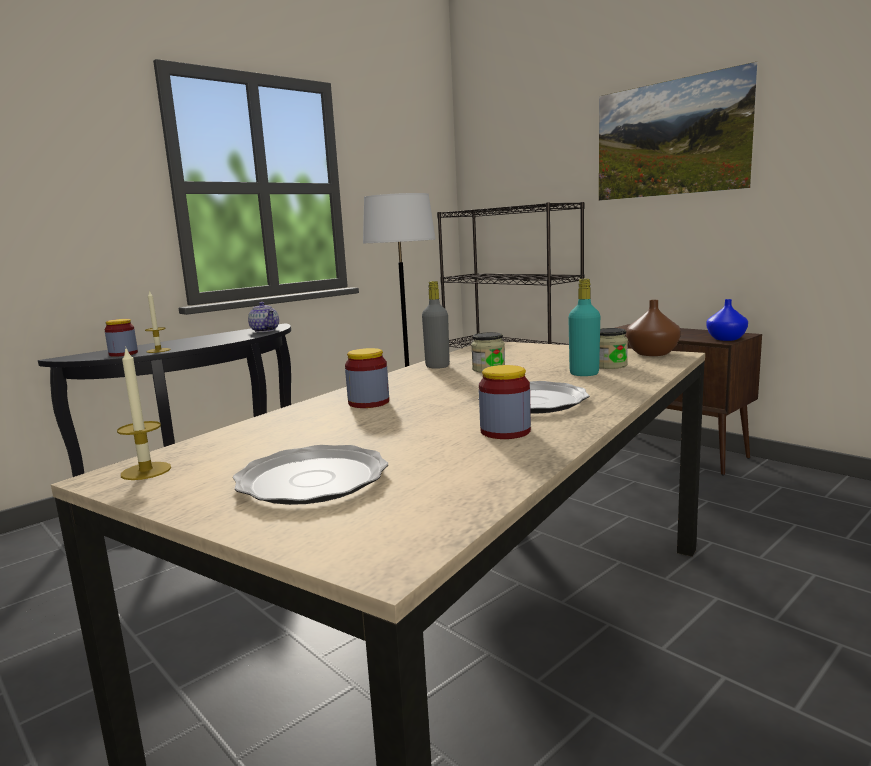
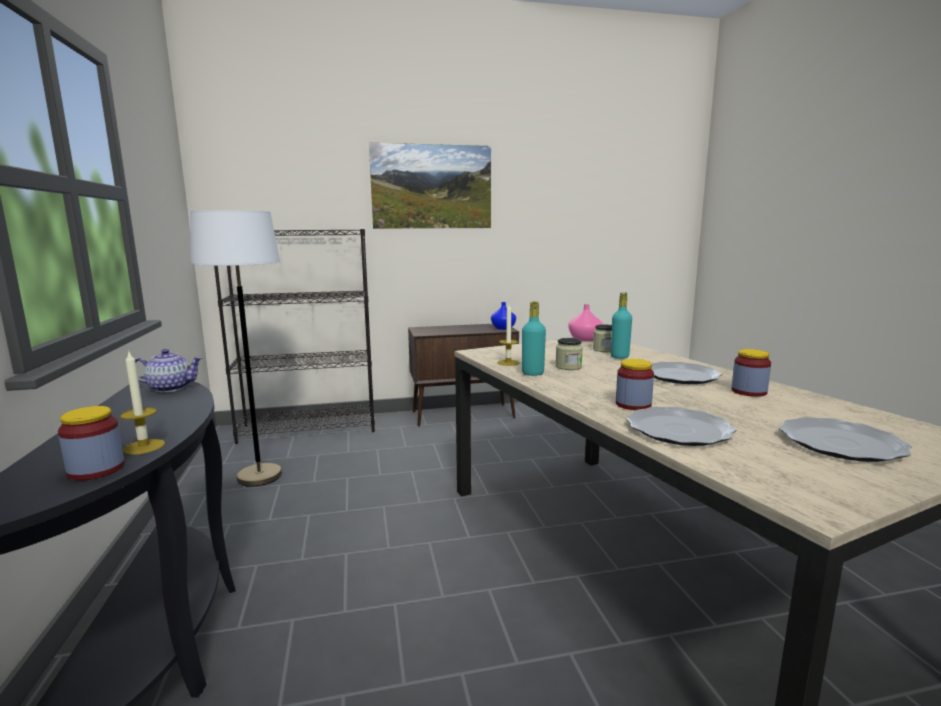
camera: 60 degrees left, 0 degrees up
(146, 471) = (801, 492): candle -> candle (508, 362)
(296, 423) = (678, 430): none -> plate
(437, 366) = (532, 373): grey bottle -> turquoise bottle
(651, 353) = (585, 339): brown vase -> pink vase

